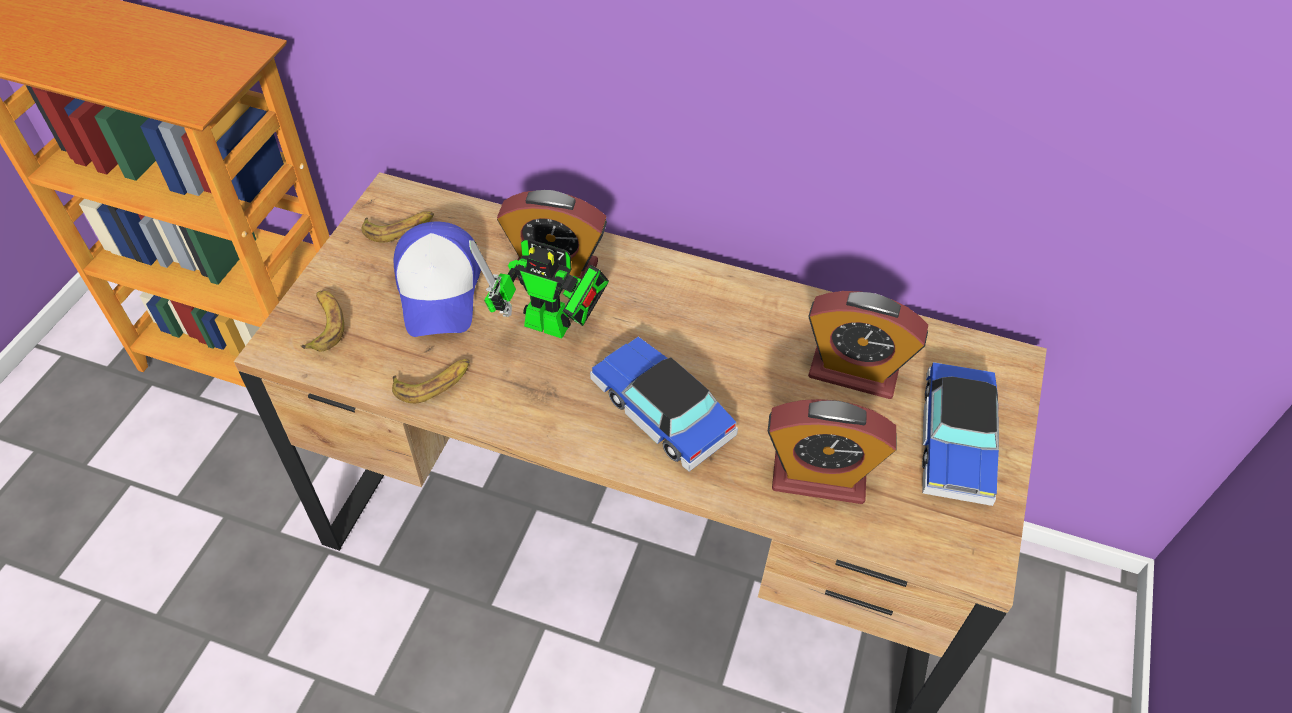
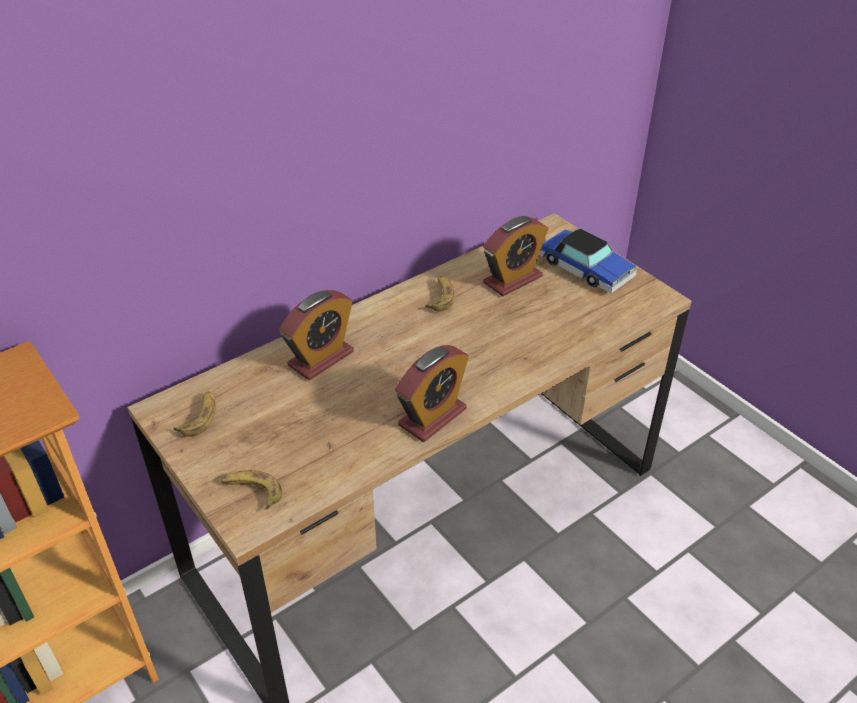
camera: 55 degrees left, 10 degrees down
(433, 383) = (361, 454): banana -> banana (440, 297)
(440, 290) = (281, 419): cap -> none
(554, 327) = (368, 379): toy robot -> none
(662, 410) = (475, 362): toy car -> none
(818, 477) = (570, 325): alarm clock -> alarm clock (432, 417)

